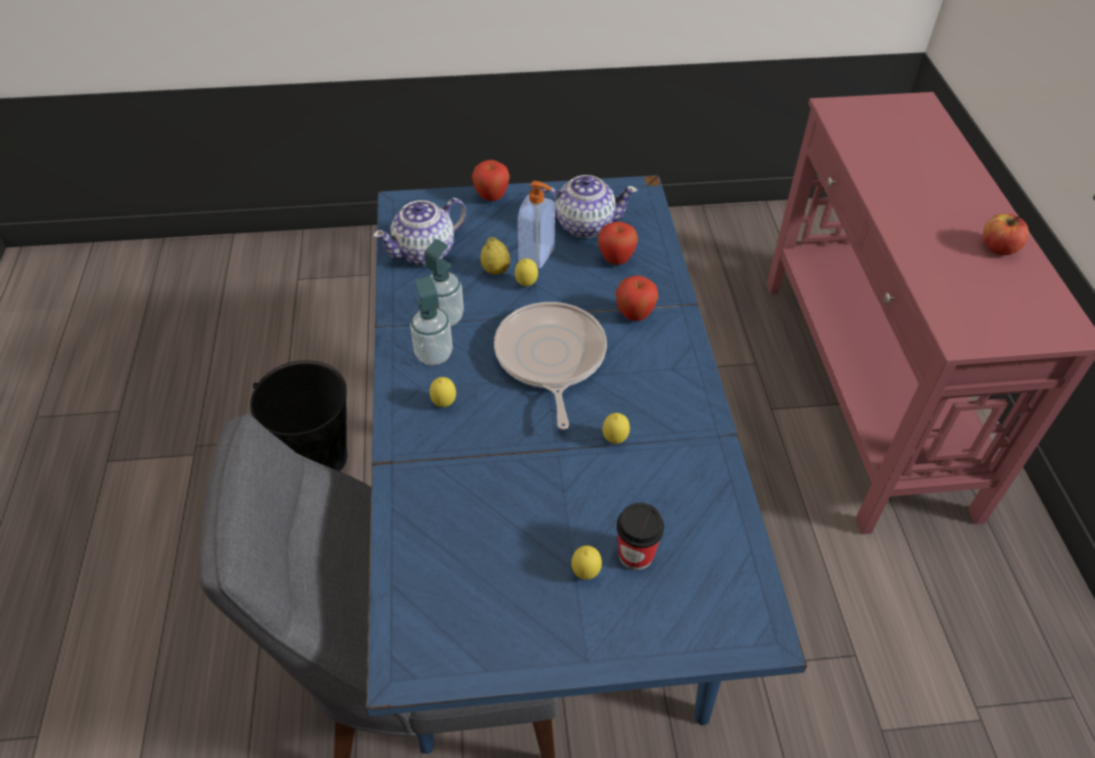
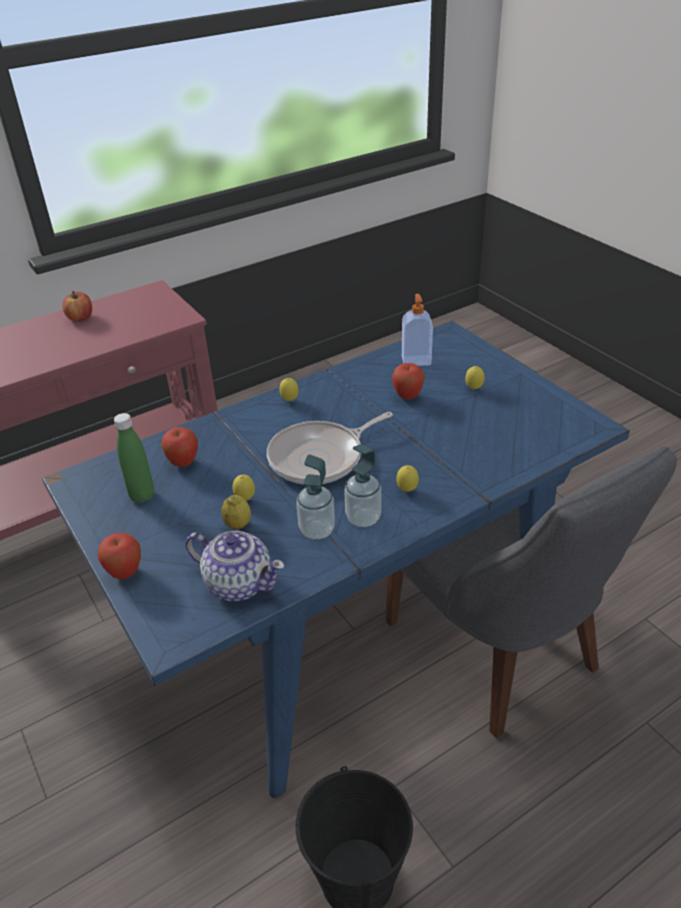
camera: 115 degrees left, 10 degrees down
(537, 256) = (202, 507): soap dispenser -> soap dispenser (416, 360)
(583, 224) = (142, 496): teapot -> green bottle
(614, 440) = (371, 408): lemon -> lemon (290, 401)
(634, 315) = (245, 434): apple -> apple (408, 396)
(635, 555) = (444, 377): cup -> none

